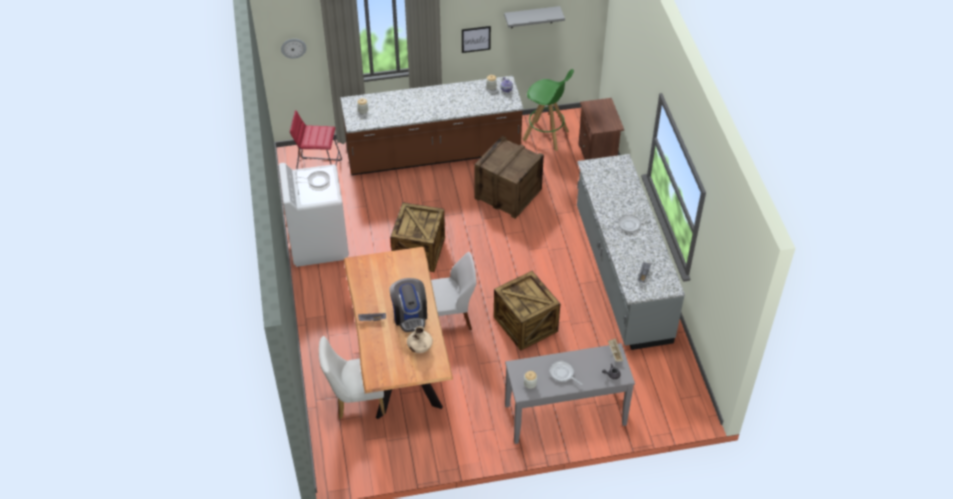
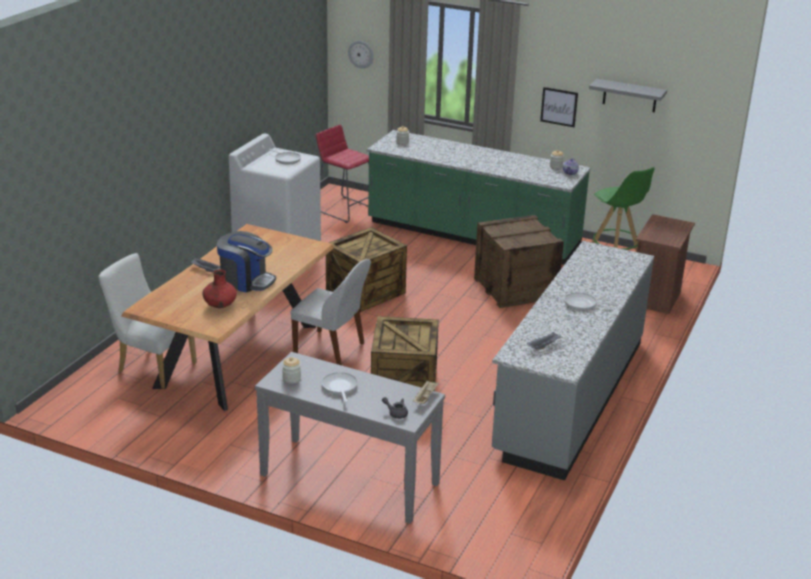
camera: 35 degrees right, 20 degrees down
(410, 315) = (246, 281): coffee machine -> coffee machine turned 90 degrees counterclockwise
(419, 348) = (220, 306): beige vase -> red vase
(433, 154) = (472, 236): brown counter -> green counter

